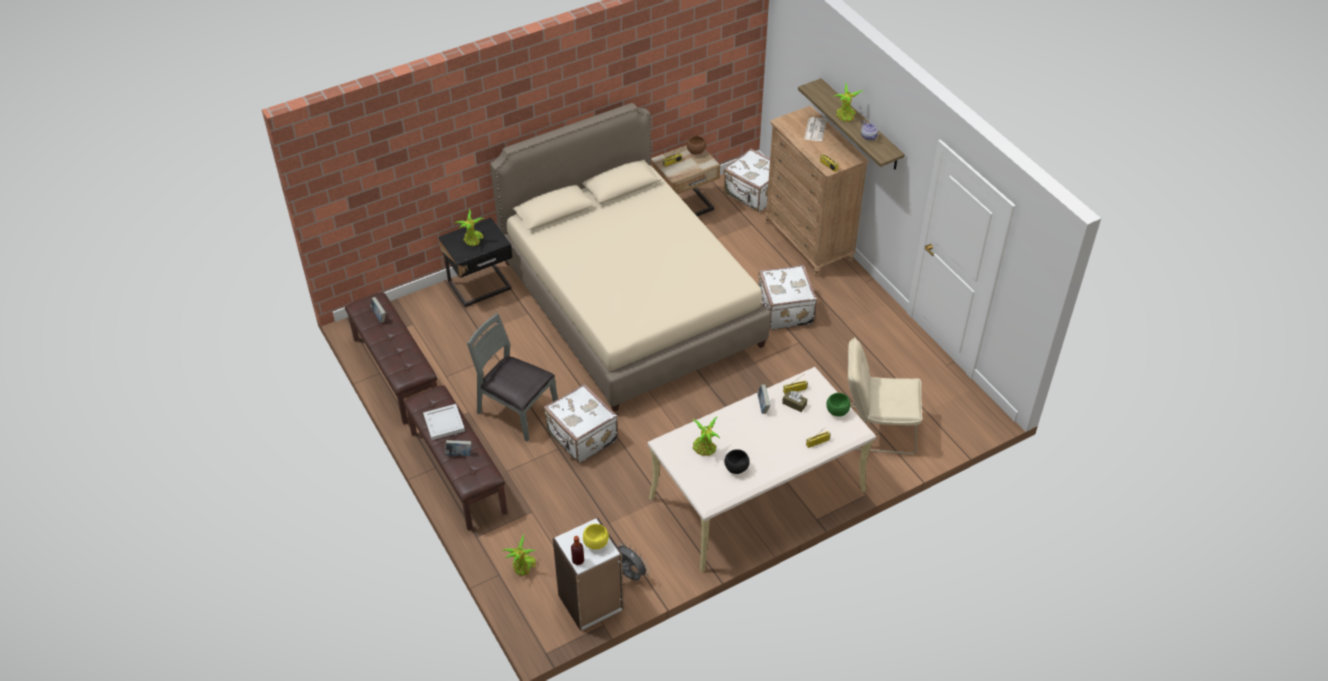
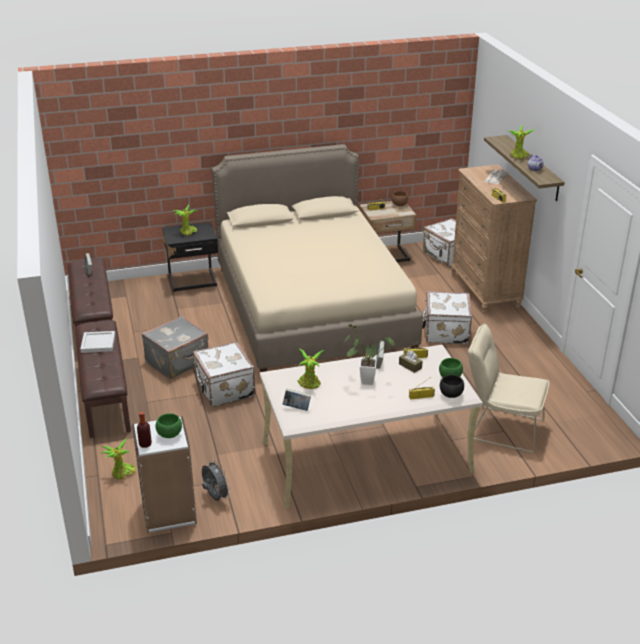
camera: 15 degrees right, 15 degrees down
(459, 454) = (97, 365): book -> book (297, 408)
(516, 410) = (178, 362): grey chair -> grey suitcase
(596, 543) = (170, 434): yellow bowl -> green bowl
(736, 468) = (332, 403): black bowl -> black bowl (451, 395)
(756, 433) = (363, 381): none -> potted plant

